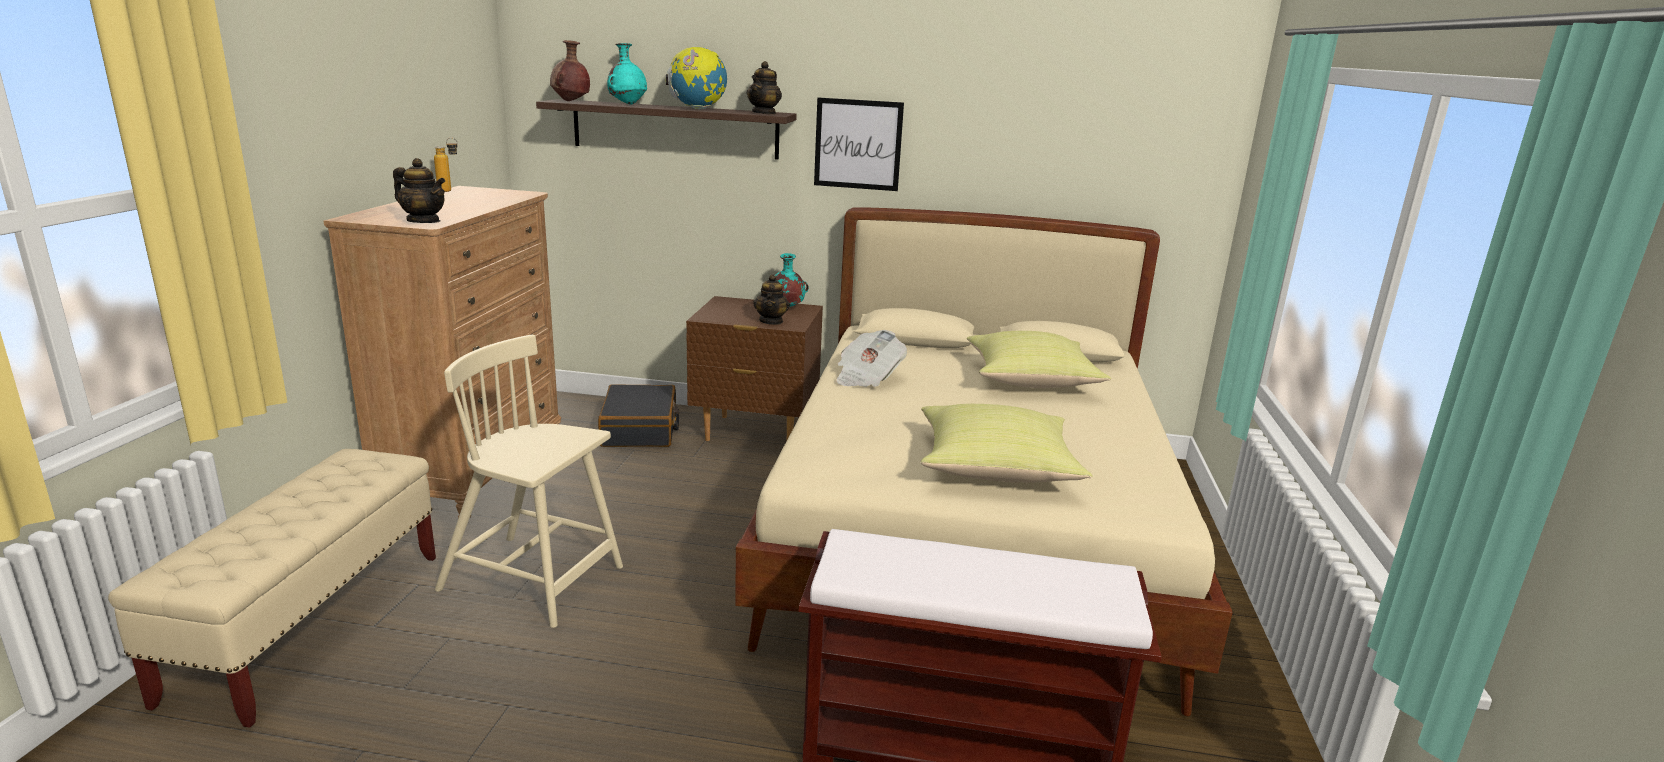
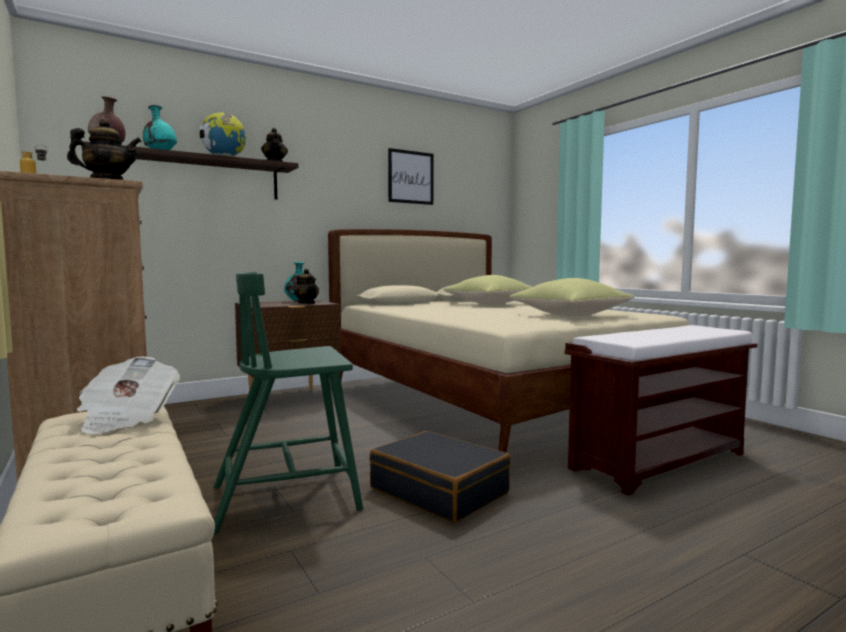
camera: 40 degrees left, 15 degrees down
(534, 580) = (288, 497): beige chair -> green chair
(640, 429) = (200, 414): black suitcase -> black suitcase (439, 491)
(858, 144) = (329, 189): picture -> picture (410, 177)
(867, 377) = (421, 310): newspaper -> newspaper (127, 419)

